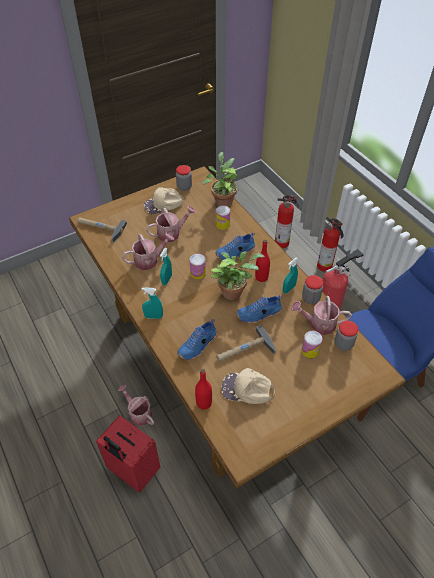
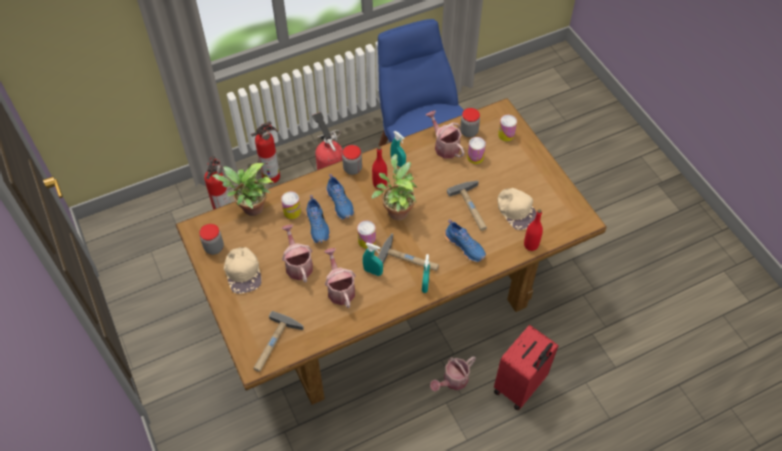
camera: 85 degrees left, 5 degrees up
(181, 304) = (410, 258): none -> hammer
(247, 389) = (516, 210): beige cap -> beige cap turned 45 degrees counterclockwise
(259, 314) = (429, 191): blue shoe -> blue shoe (318, 226)
(310, 298) = (412, 147): jar -> jar (352, 169)
(318, 324) = (444, 146): watering can -> watering can turned 135 degrees clockwise
(348, 379) = (506, 135): none -> can

